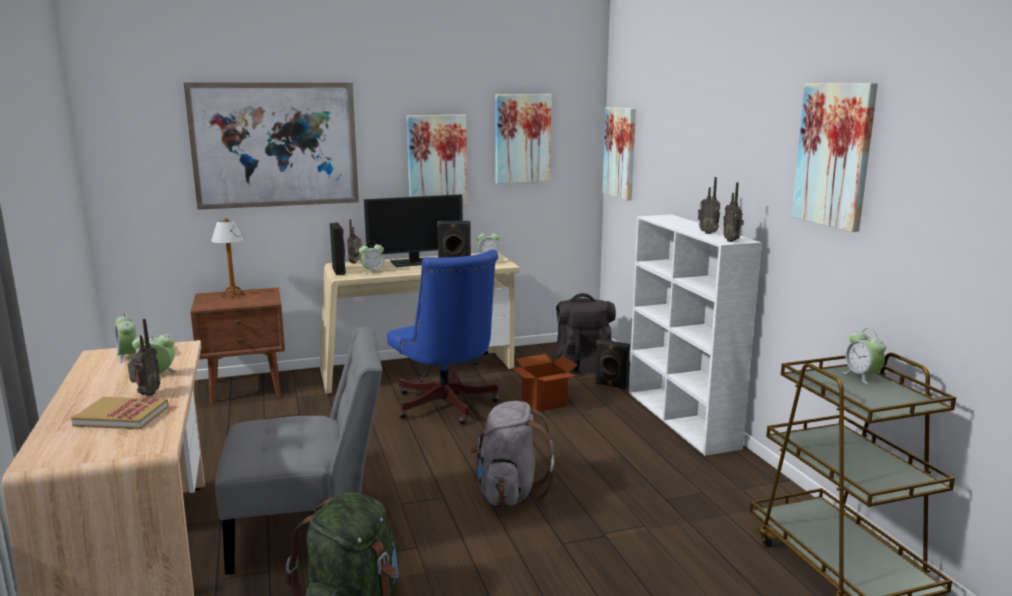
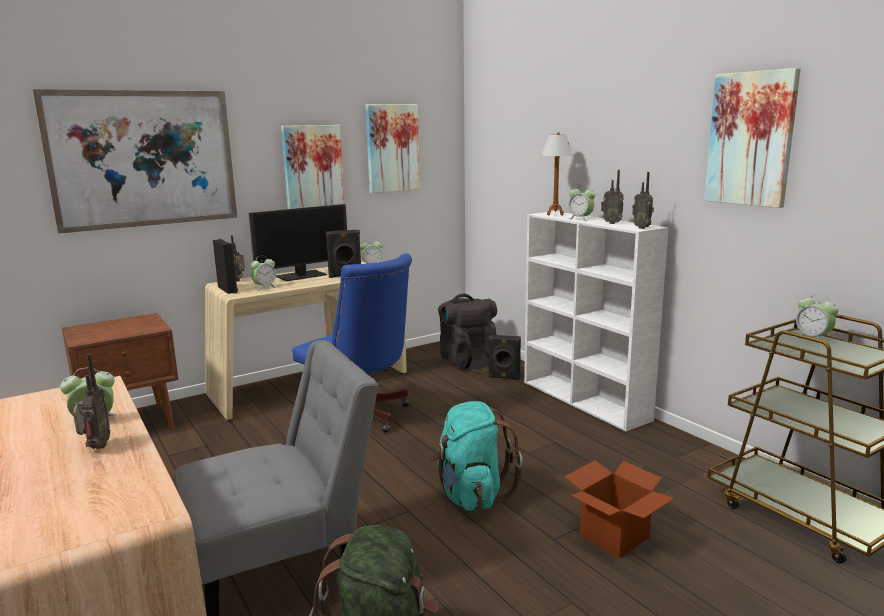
camera: 15 degrees left, 0 degrees up
(122, 416) = (81, 479): book -> none
(128, 356) = (39, 405): alarm clock -> alarm clock (580, 219)
(233, 295) = (109, 325): table lamp -> table lamp (555, 214)
(509, 493) = (471, 495): grey backpack -> turquoise backpack
(544, 402) = (453, 401): cardboard box -> cardboard box (614, 536)
(620, 152) = (485, 158): picture -> none

